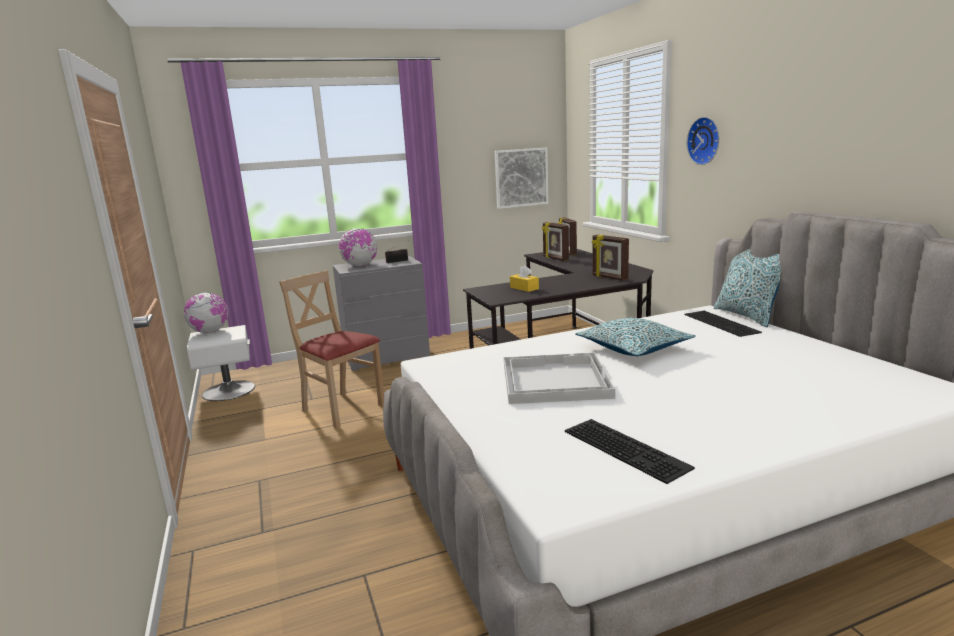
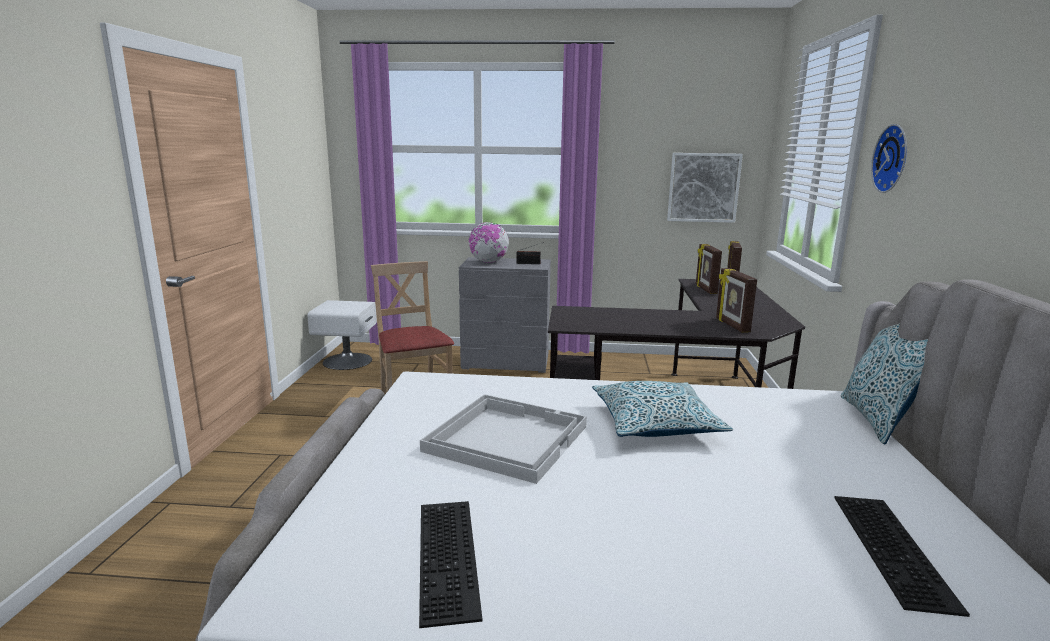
camera: 25 degrees right, 0 degrees up
(210, 332) = (340, 302): globe -> none
(524, 288) = (614, 318): yellow tissue box -> none
(722, 323) = (824, 421): keyboard -> keyboard (896, 550)

